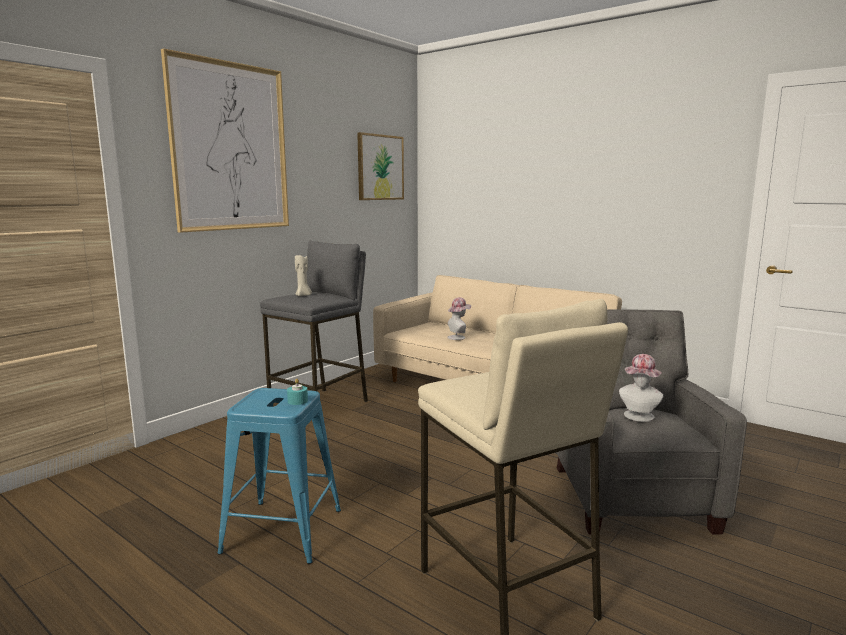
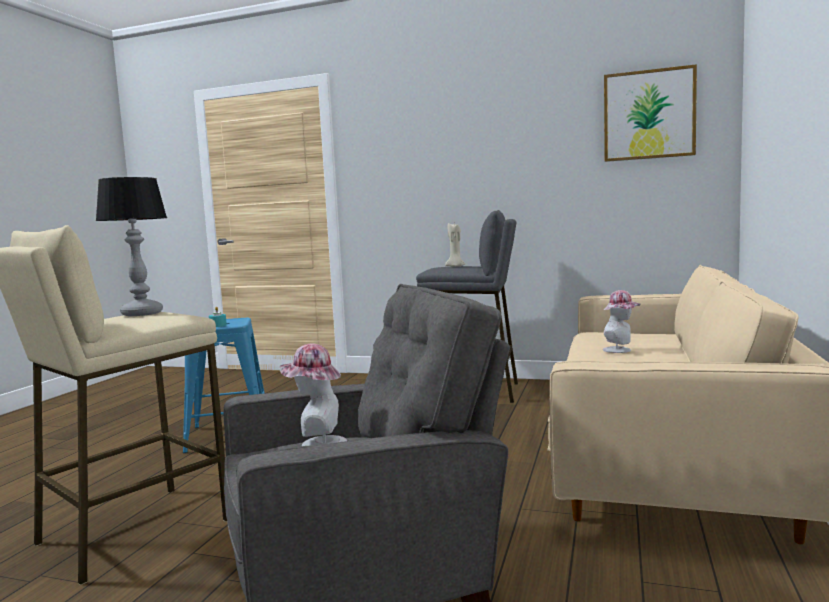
camera: 70 degrees right, 5 degrees down
(230, 147) = (427, 122): picture -> none
(477, 382) = (143, 313): none -> table lamp

